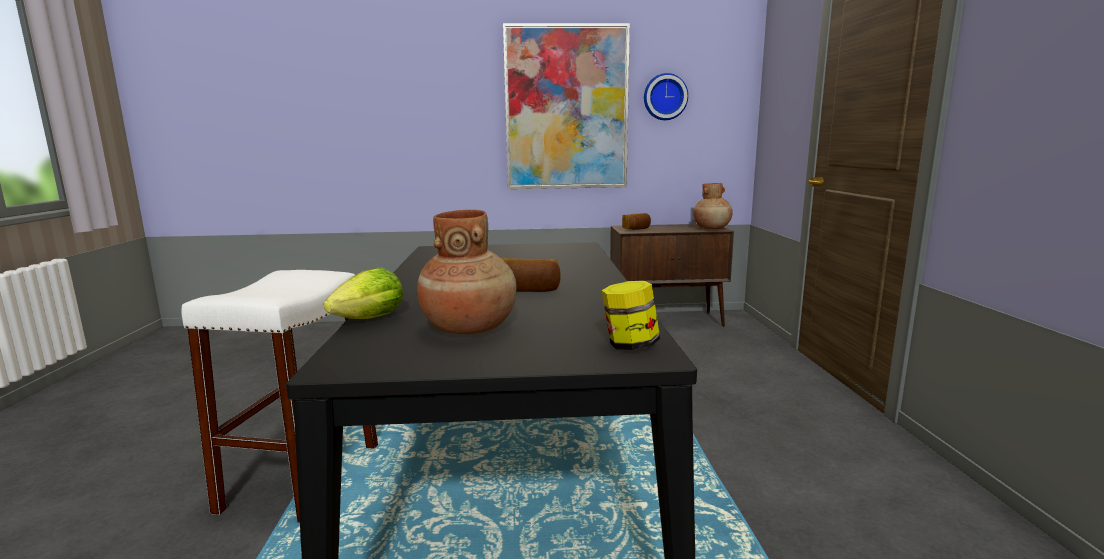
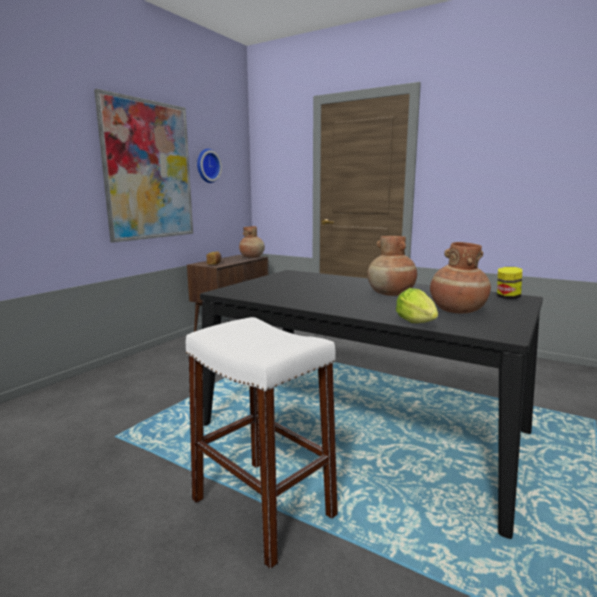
camera: 55 degrees left, 0 degrees up
(529, 290) = (391, 294): bread -> brown vase

